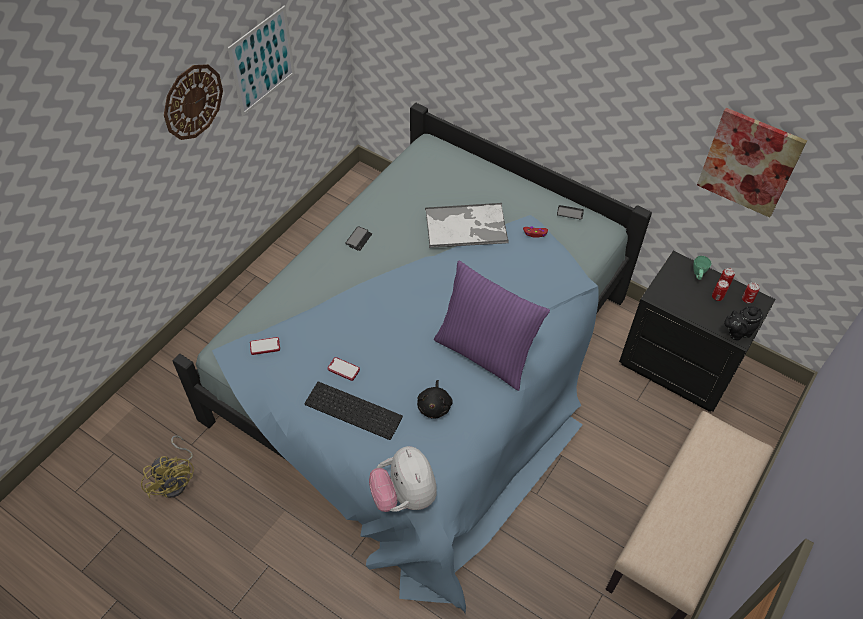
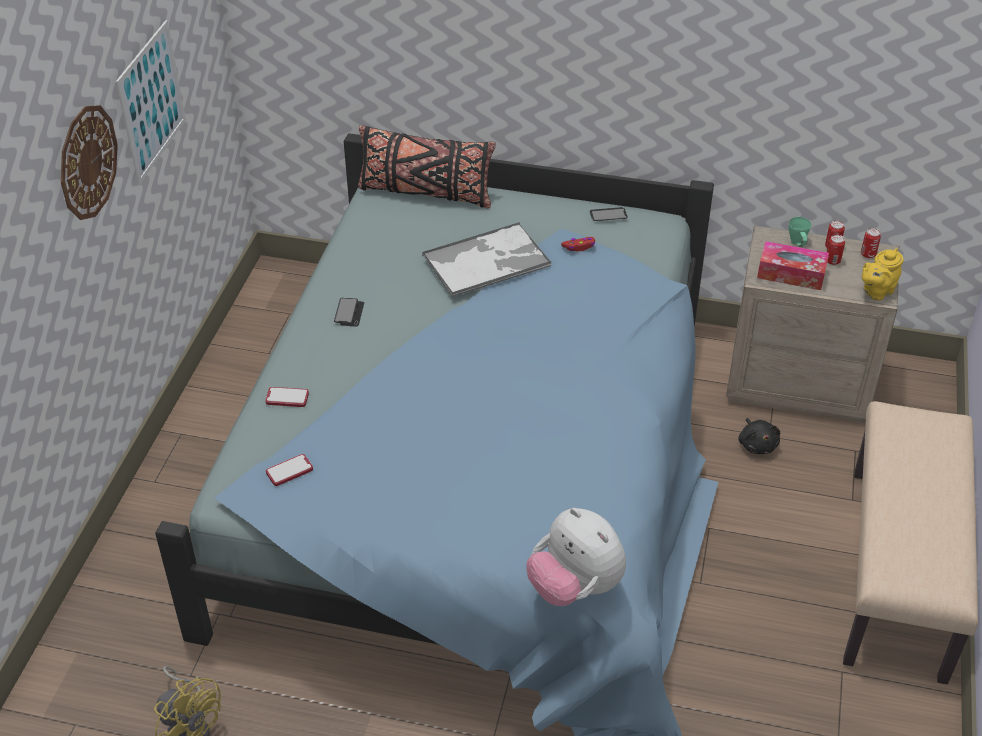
camera: 20 degrees left, 10 degrees down
(343, 369) = (413, 467): phone -> phone (287, 398)
(355, 409) = (455, 508): keyboard -> none
(434, 406) = (557, 473): black plush toy -> black plush toy (757, 444)
(452, 159) = (425, 193): none -> black pillow
(485, 353) = (590, 395): purple pillow -> none
(679, 364) = (798, 381): black nightstand -> beige nightstand
(680, 298) = (791, 274): none -> tissue box
(737, 332) = (876, 292): black teapot -> yellow teapot
(749, 162) = (828, 73): picture -> none

